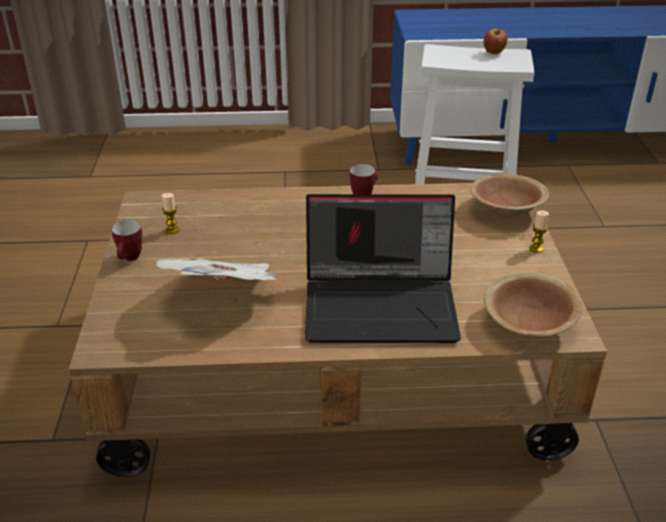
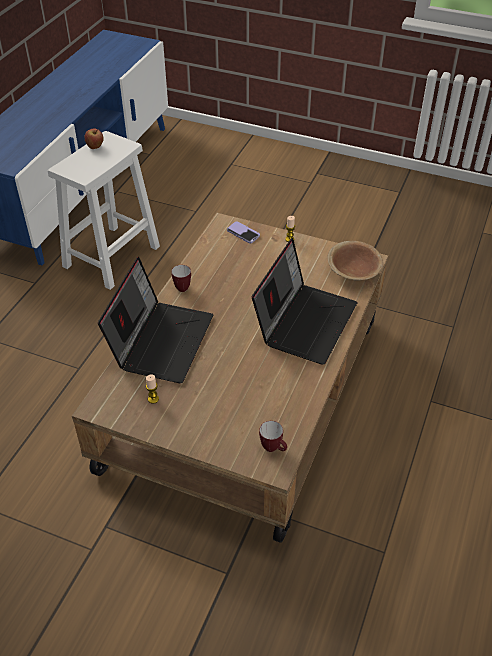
camera: 65 degrees left, 10 degrees up
(130, 259) = (177, 432): mug -> mug (273, 448)
(225, 294) = (251, 389): newspaper -> none
(266, 208) = (161, 340): none -> laptop
(506, 210) = (243, 233): brown bowl -> phone

